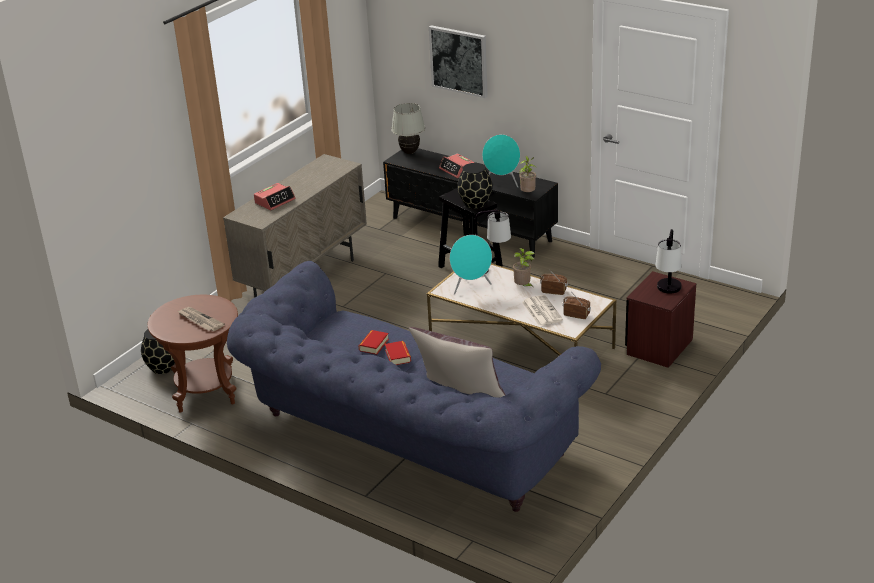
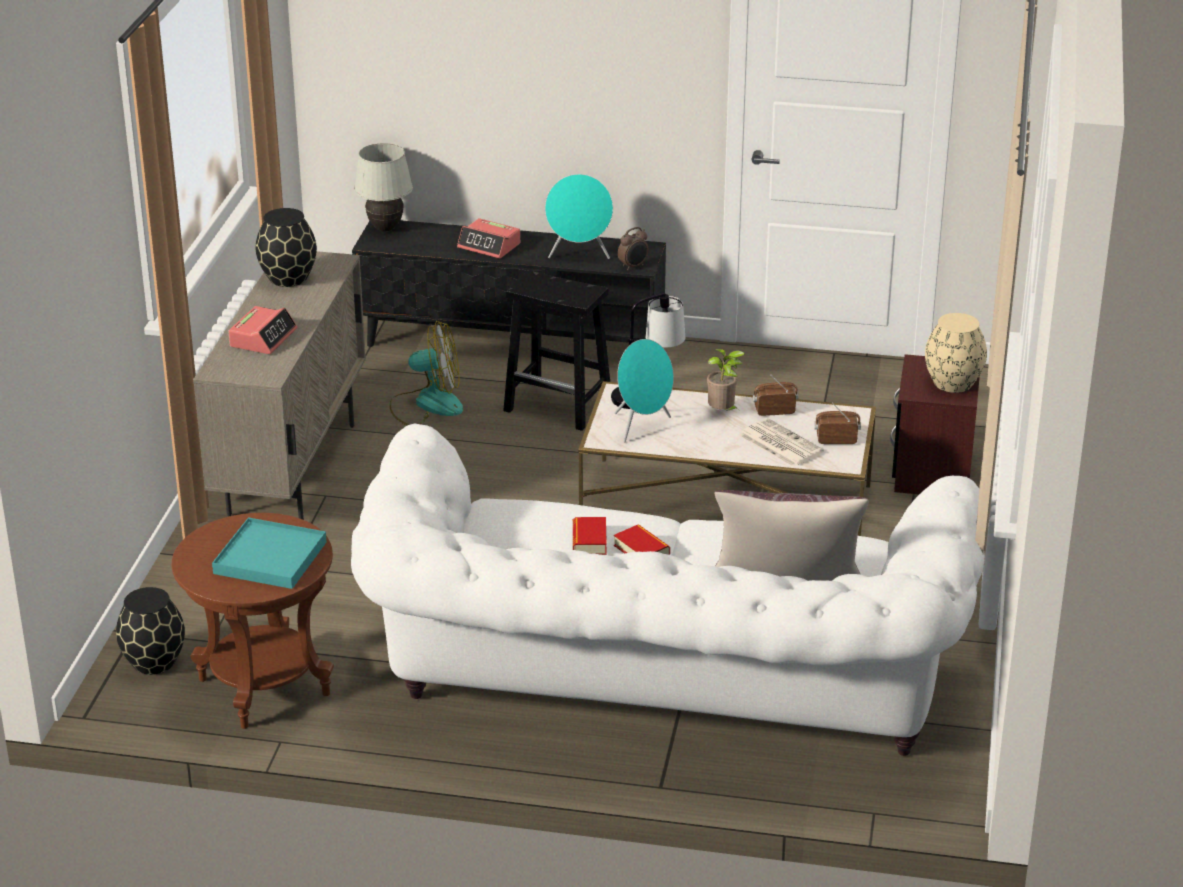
camera: 25 degrees left, 0 degrees up
(200, 320) = (270, 558): newspaper -> turquoise tray
(400, 255) = (427, 404): none -> fan
(405, 443) = (661, 693): blue sofa -> white sofa
(459, 61) = (476, 60): picture -> none
(475, 203) = (575, 293): black vase -> black vase (289, 278)
(528, 194) = (633, 266): potted plant -> alarm clock
(668, 293) = (953, 383): table lamp -> beige vase

